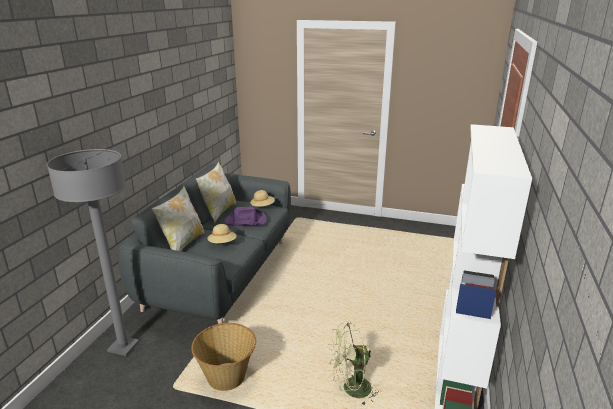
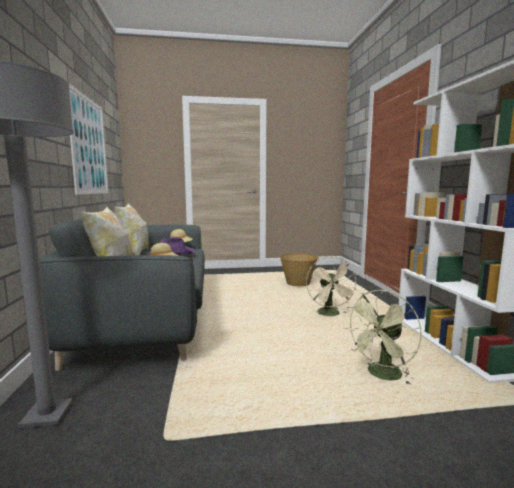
camera: 25 degrees left, 15 degrees down
(186, 109) = (89, 146): none -> picture
(227, 377) = (234, 405): basket -> basket (298, 283)
(379, 309) = (330, 315): none -> beige fan

